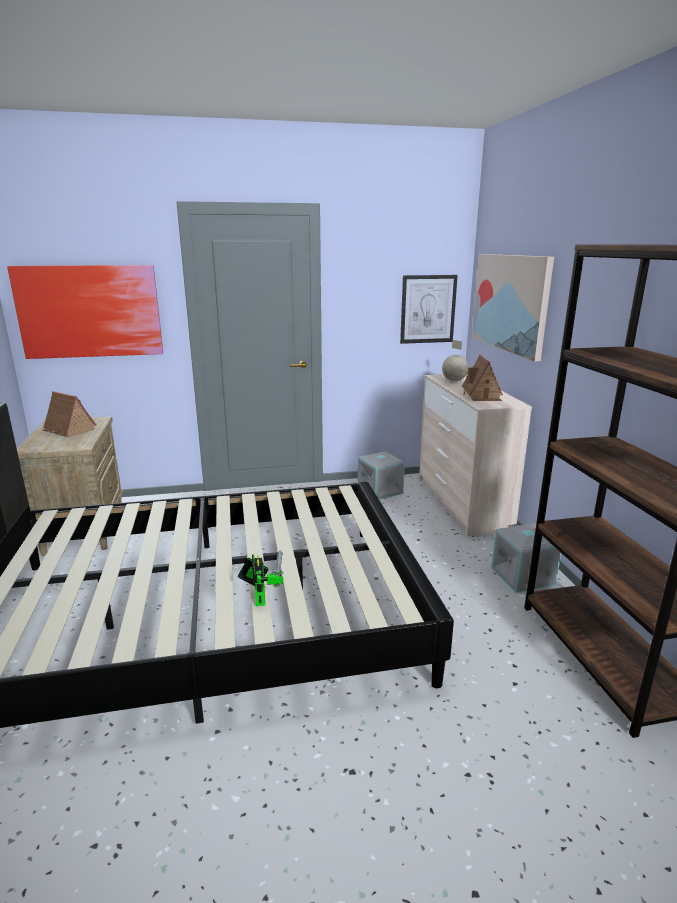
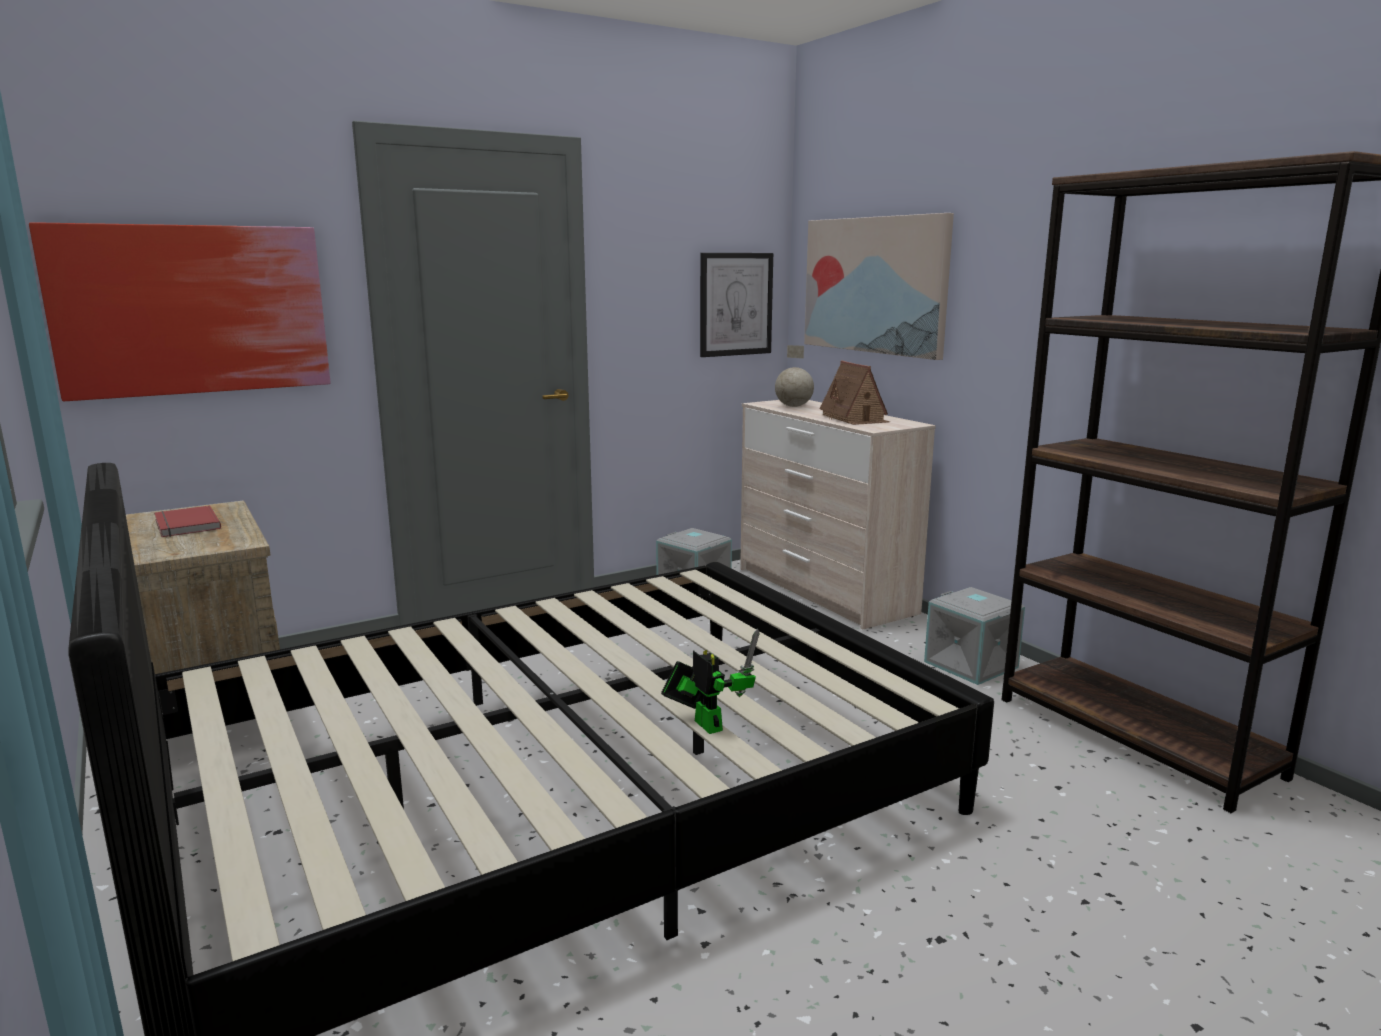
camera: 20 degrees left, 5 degrees down
(69, 430) = (184, 525): toy house -> red book

